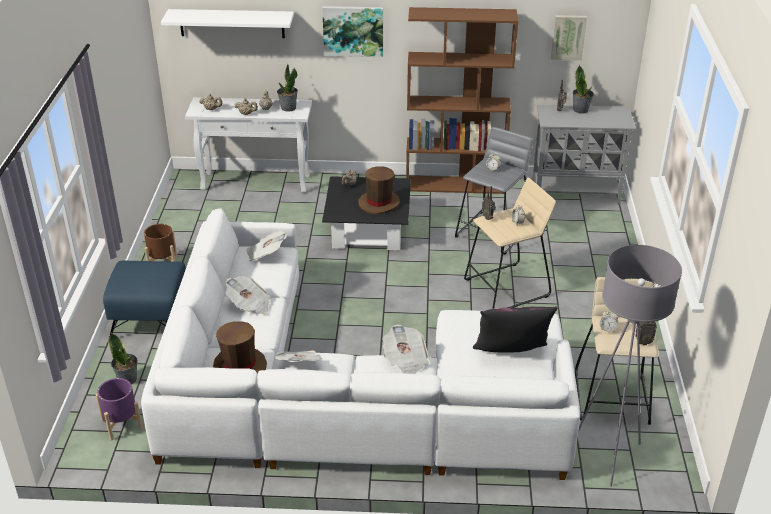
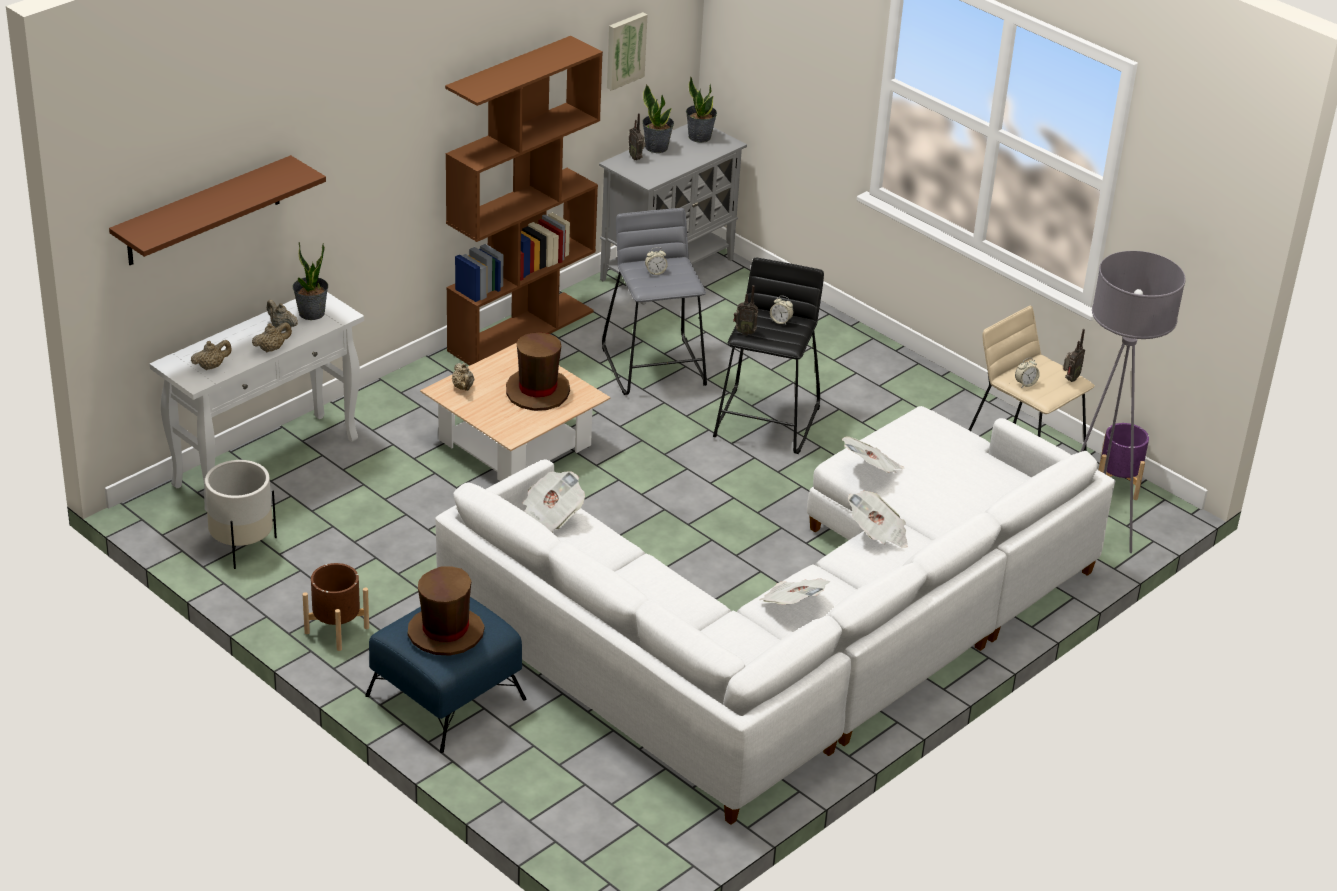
camera: 50 degrees left, 0 degrees up
(122, 424) = (626, 817): purple planter -> purple planter (1118, 484)
(127, 379) = (544, 773): potted plant -> potted plant (699, 137)
(189, 209) = (241, 546): none -> white planter
(232, 23) = (203, 211): white shelf -> brown shelf
(239, 366) = (740, 644): brown hat -> brown hat (445, 632)
(249, 305) = (634, 580): newspaper -> newspaper (871, 469)
(353, 31) = (370, 152): picture -> none
(368, 230) = (514, 443): black coffee table -> beige coffee table
(507, 288) = (767, 421): beige stool -> black stool
(511, 353) = (955, 466): pillow -> none

